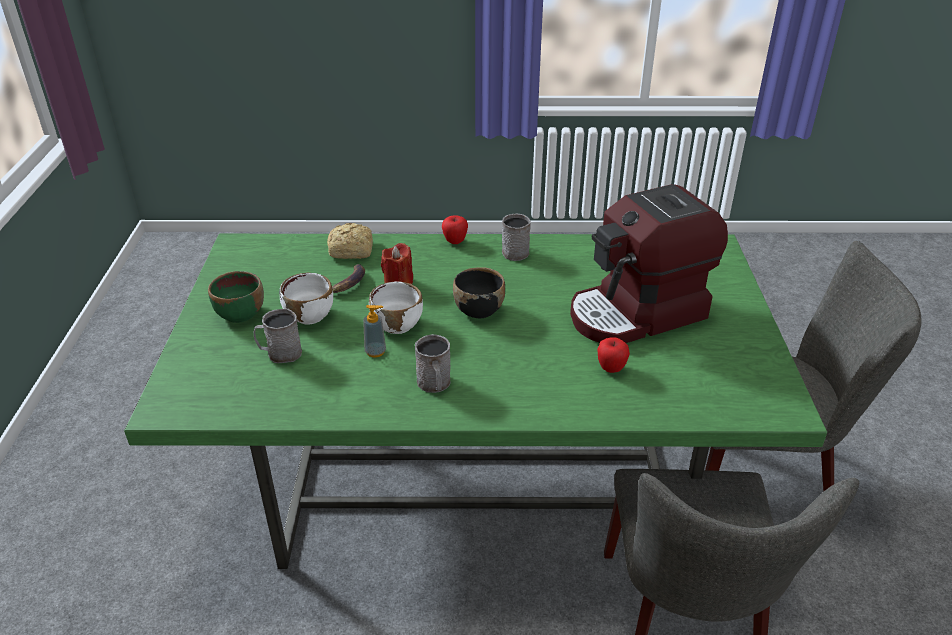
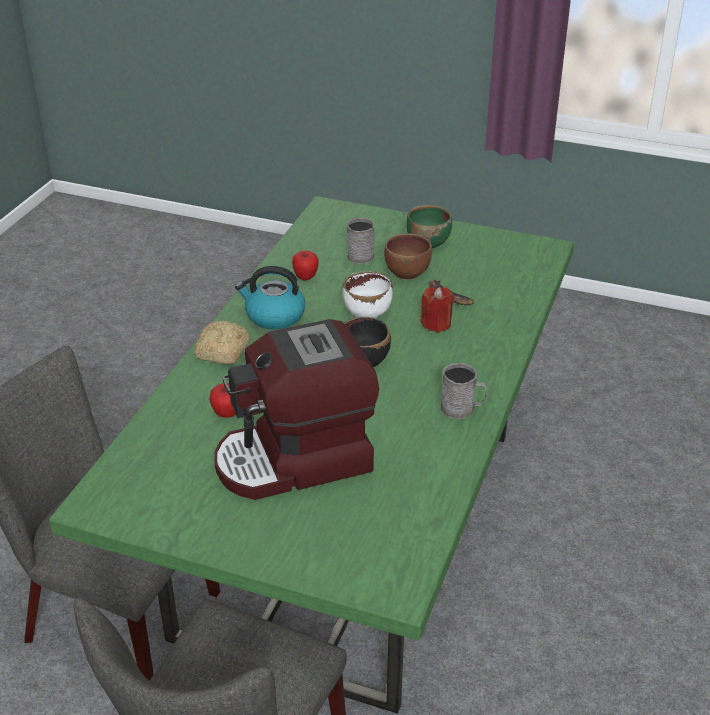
camera: 110 degrees right, 0 degrees up
(310, 315) = (407, 272): white bowl -> brown bowl
(352, 250) = (508, 307): bread -> bread (222, 352)
(375, 352) = (335, 296): soap dispenser -> none
(435, 384) = (274, 316): grey mug -> kettle
(455, 241) = (500, 372): apple -> apple (305, 277)
(637, 314) = (296, 461): coffee machine -> coffee machine turned 105 degrees counterclockwise

